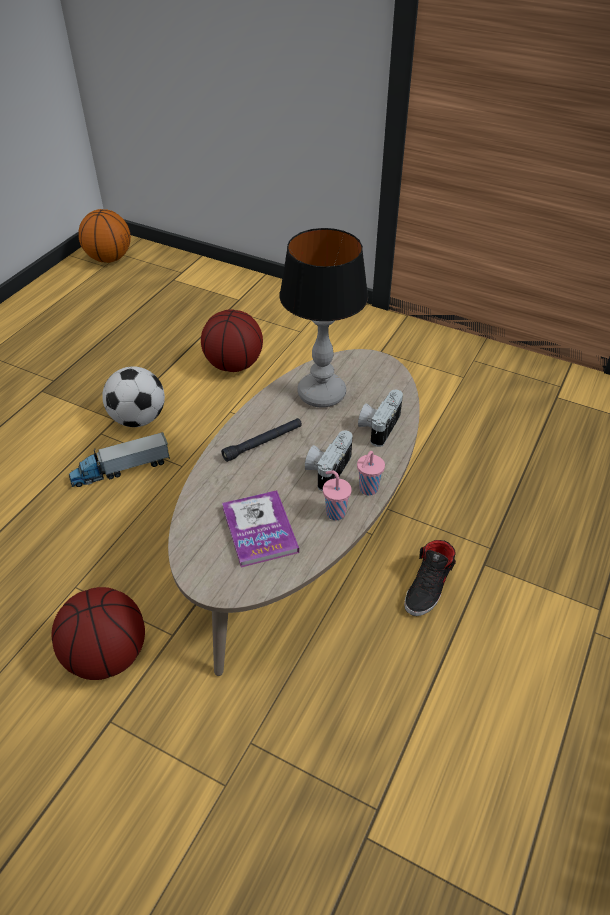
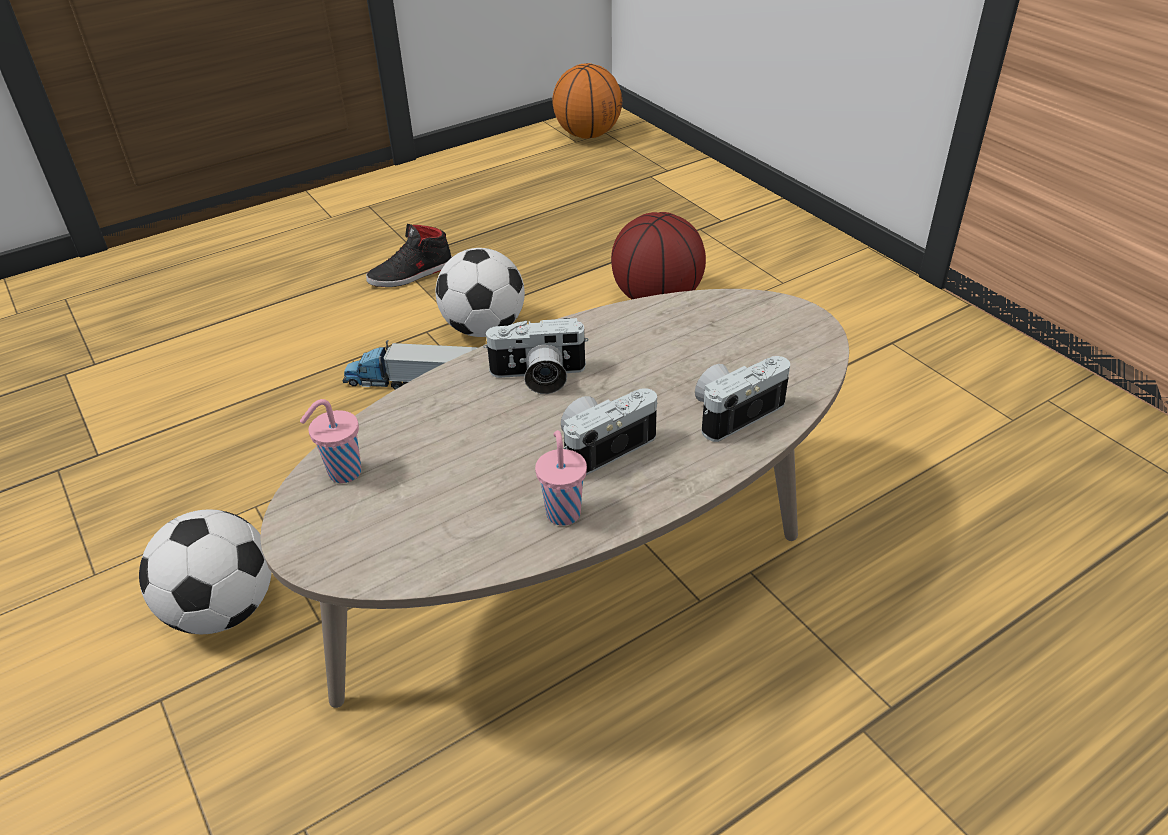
camera: 30 degrees right, 5 degrees down
(106, 655) = (223, 609): basketball -> football
(259, 529) = (433, 493): book -> none
(263, 443) = (538, 377): black flashlight -> camera
(320, 394) = (678, 339): table lamp -> none
(367, 489) = (642, 498): pink cup -> pink cup (342, 473)
(428, 587) = (739, 723): black shoe -> black shoe (411, 274)

